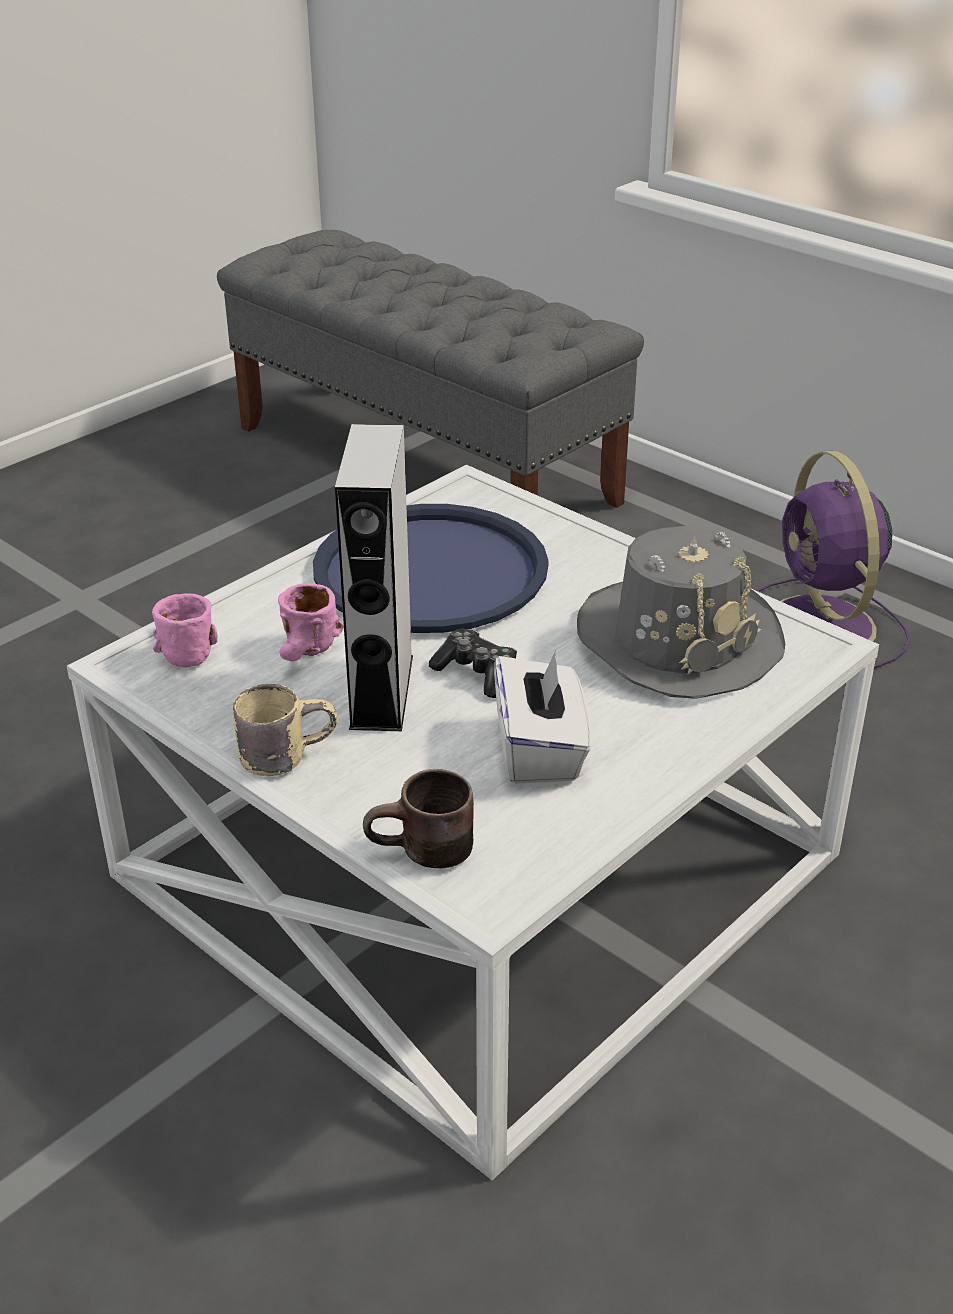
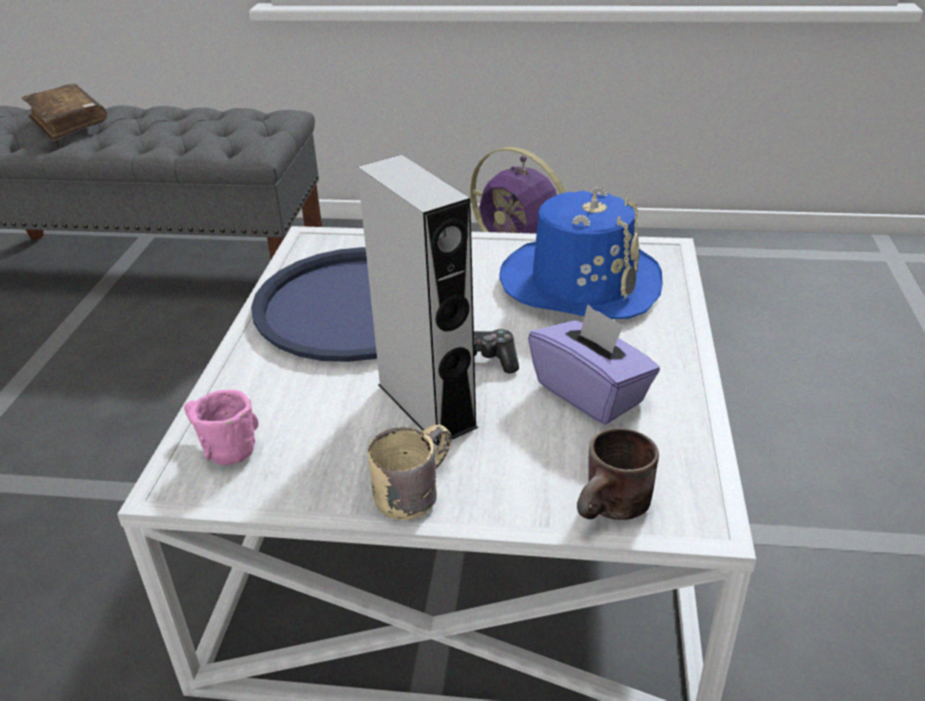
camera: 35 degrees left, 0 degrees up
(308, 654) = (333, 404): pink mug -> none
(378, 272) = (68, 123): none -> brown book
(540, 750) = (591, 393): white tissue box -> purple tissue box
(678, 640) = (581, 282): grey hat -> blue hat

